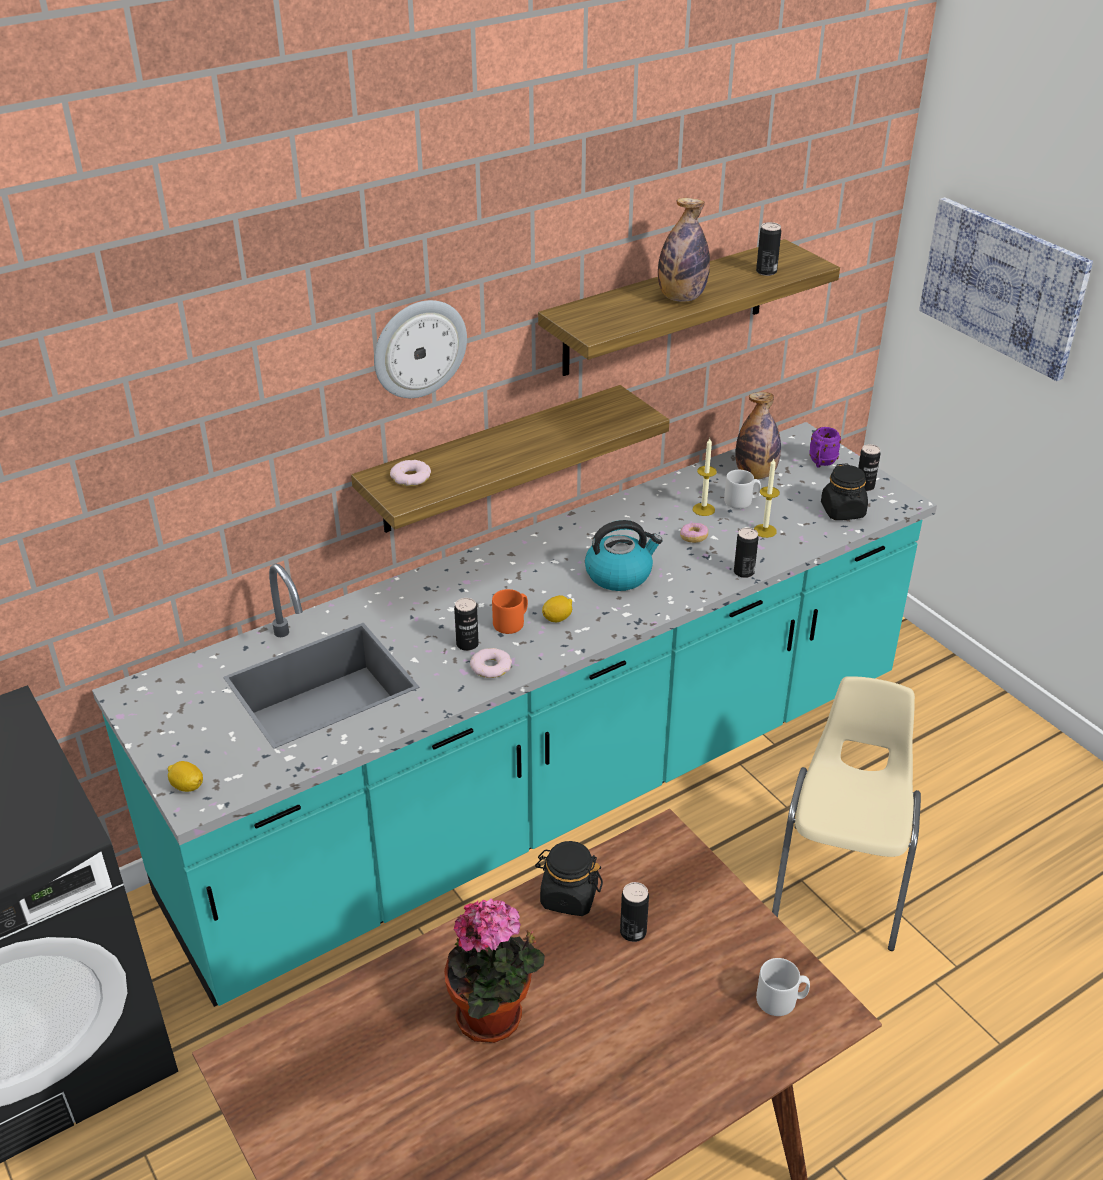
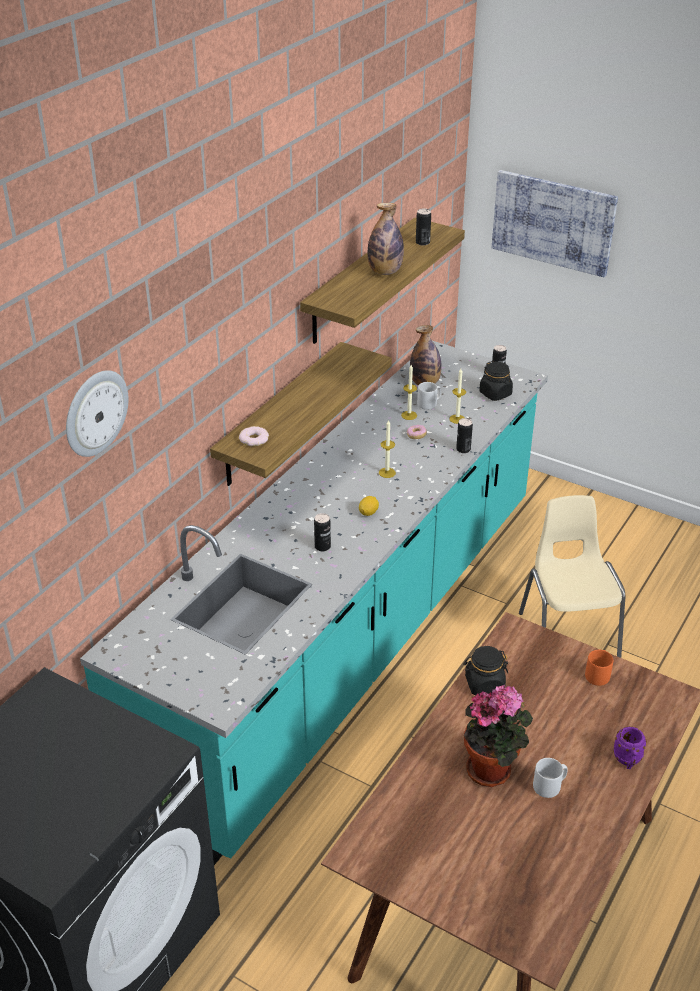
camera: 25 degrees left, 0 degrees up
(187, 786) = (206, 698): lemon -> none
(419, 348) = (242, 345): wall clock -> wall clock (95, 412)
(491, 667) = (349, 556): donut -> none
(511, 623) = (341, 524): orange mug -> orange mug (598, 674)
(619, 574) = (387, 472): kettle -> candle
(633, 932) = (536, 691): can -> none
(781, 1000) = (644, 698): grey mug -> grey mug (549, 786)
(821, 463) = (460, 365): purple mug -> purple mug (627, 761)

